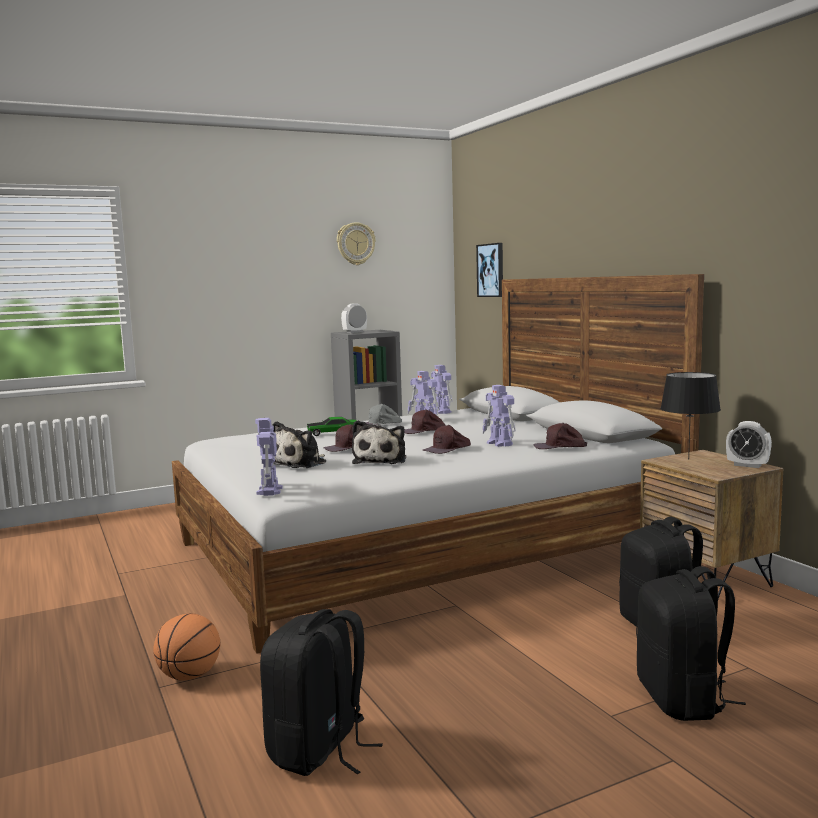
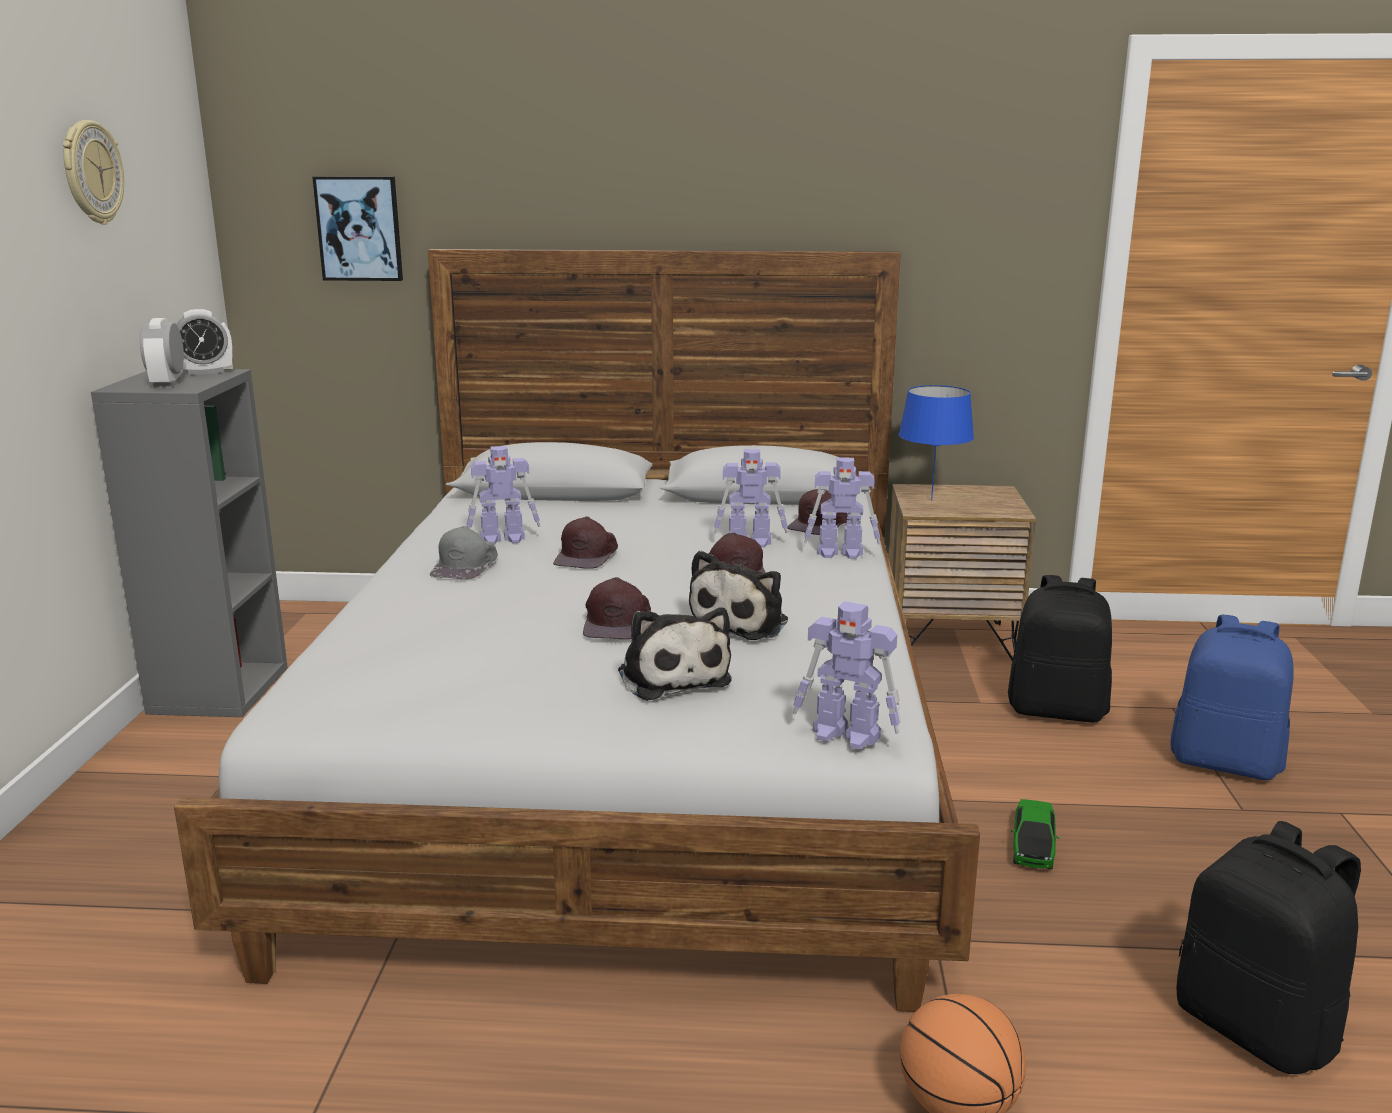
camera: 60 degrees left, 10 degrees up
(333, 433) = (490, 607): toy car -> toy car (1033, 845)
(381, 460) = (741, 622): plush toy -> plush toy turned 75 degrees clockwise
(441, 412) = (452, 515): toy robot -> toy robot (841, 553)
(683, 700) = (1226, 762): black backpack -> blue backpack
(689, 459) = (931, 500): black table lamp -> blue table lamp
(747, 465) = (989, 492): alarm clock -> alarm clock (205, 372)

